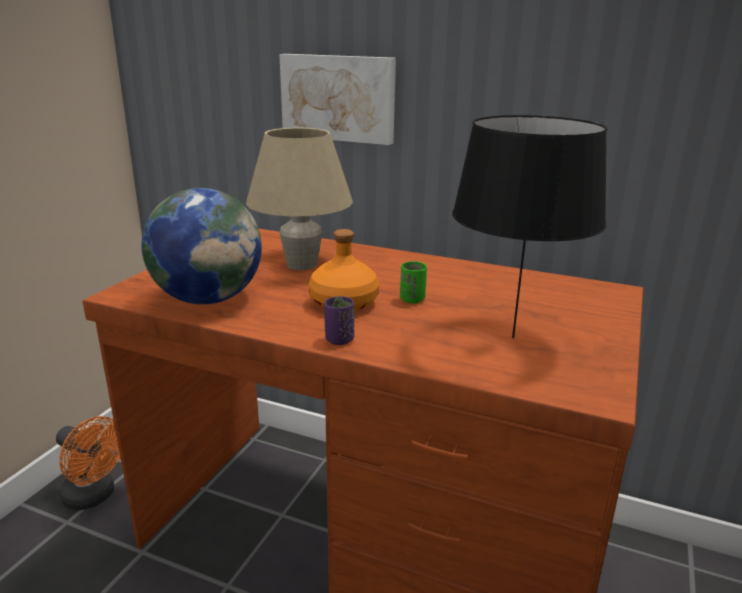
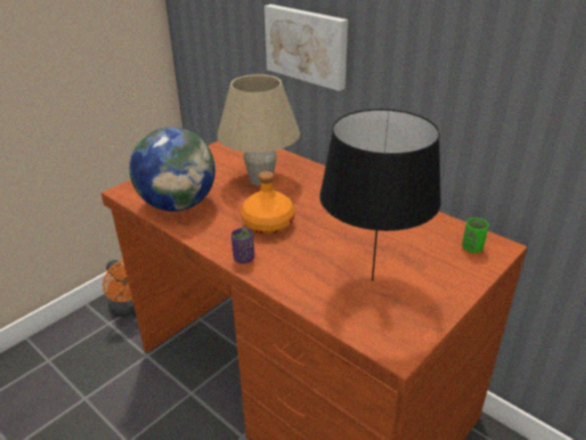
camera: 20 degrees right, 10 degrees up
(412, 299) = (320, 228): green cup -> green cup (472, 248)

